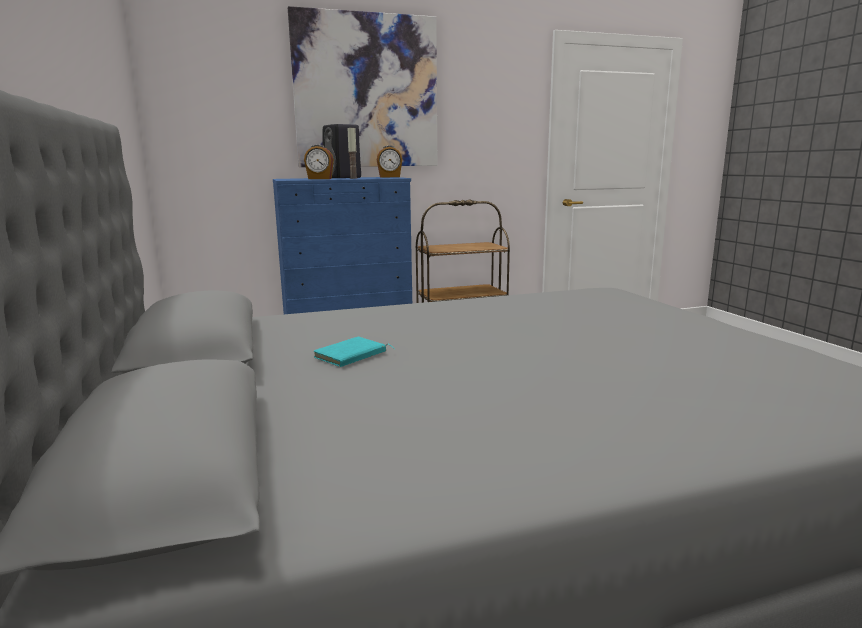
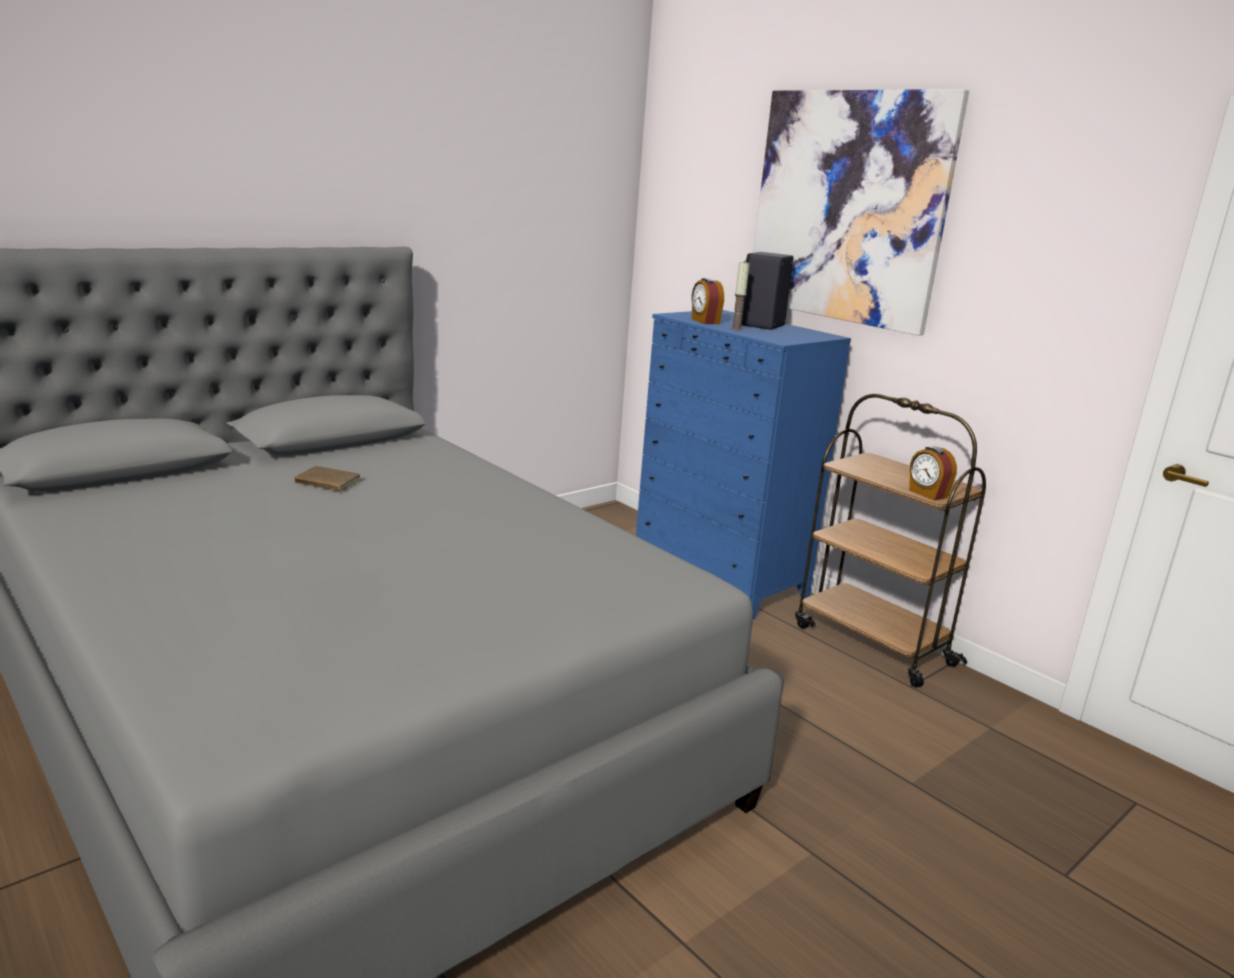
camera: 65 degrees right, 5 degrees up
(352, 356) = (326, 483): turquoise book -> brown book
(389, 177) = (807, 338): alarm clock -> alarm clock (927, 494)

